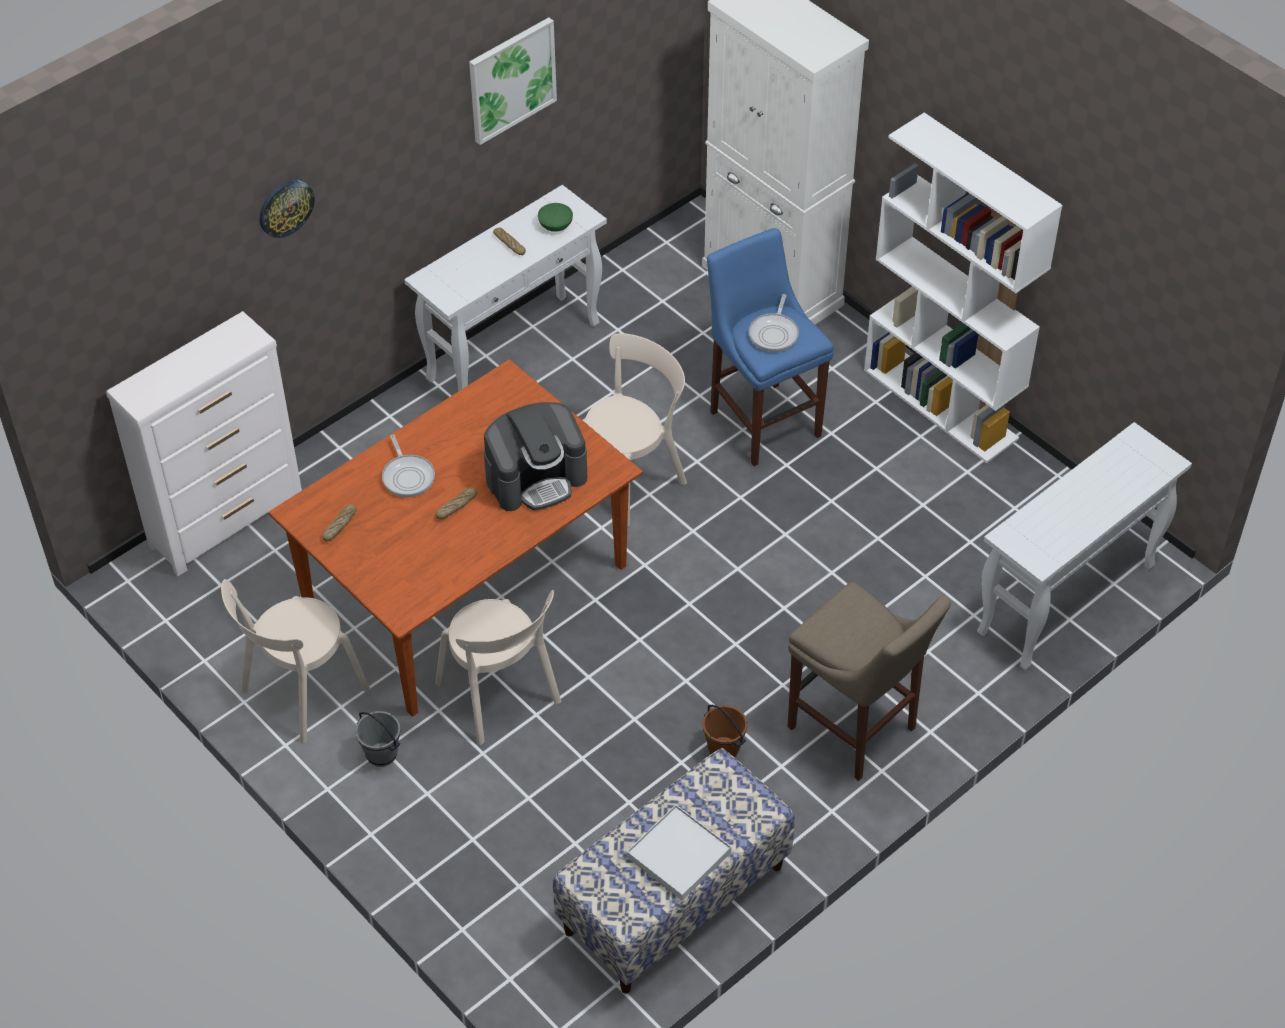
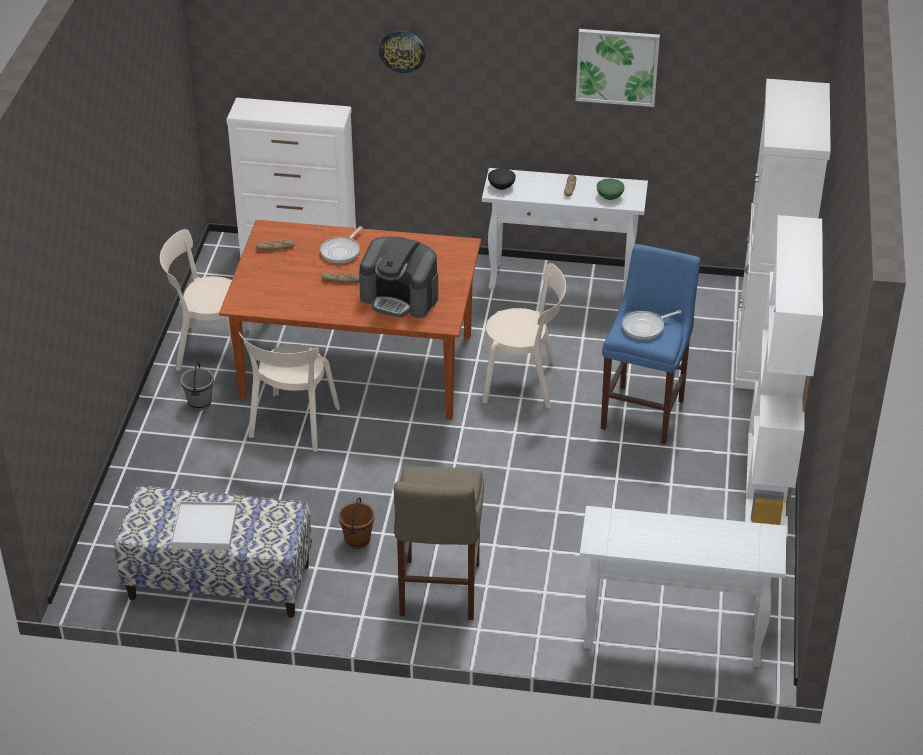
camera: 50 degrees right, 10 degrees down
(447, 289) = (501, 186): none -> black bowl

